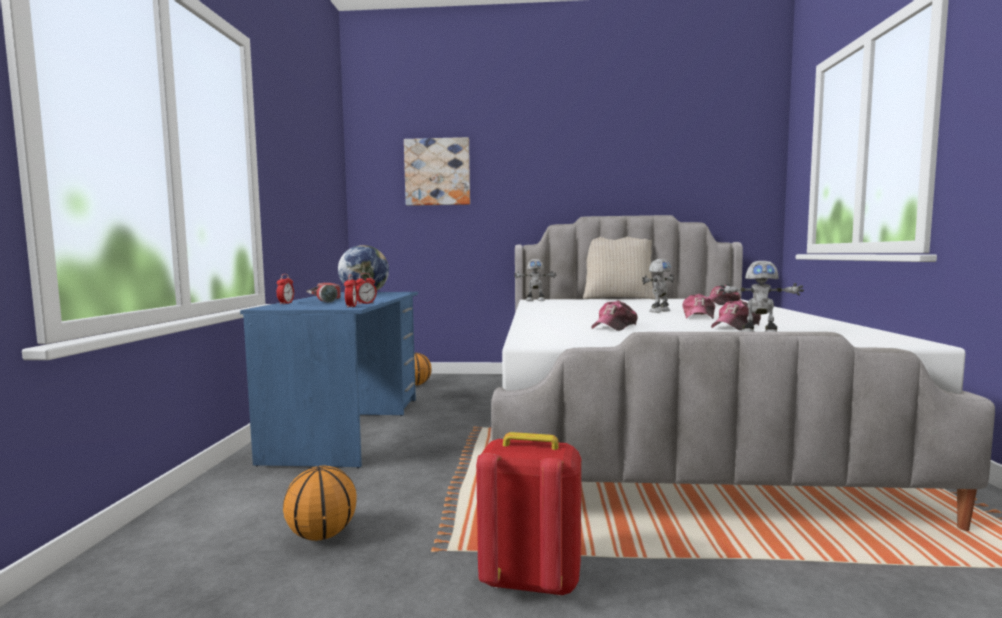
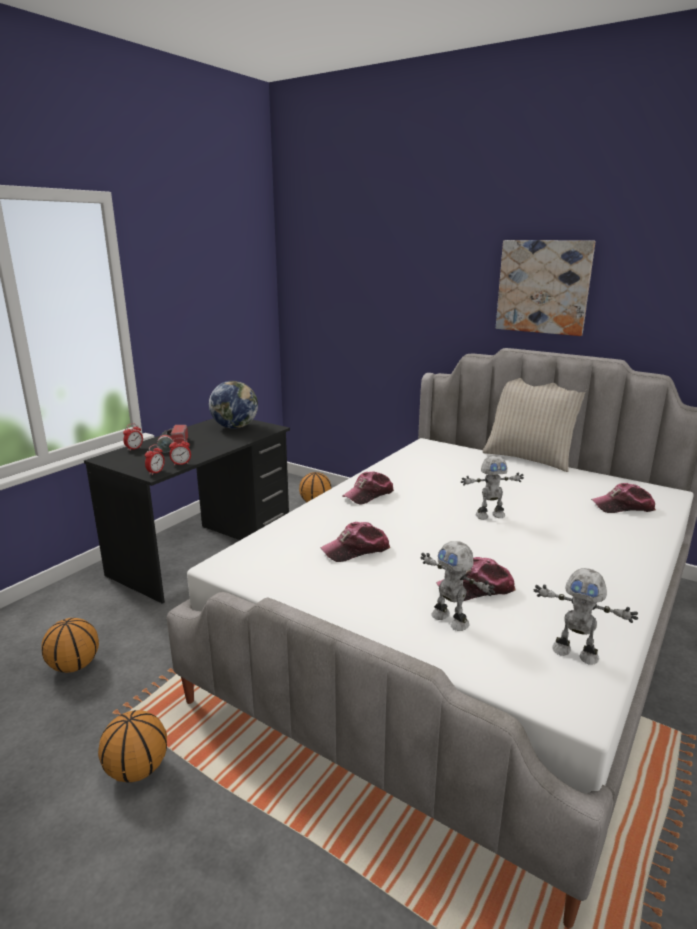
camera: 30 degrees right, 15 degrees up
(349, 427) = (204, 550): blue desk -> black desk
(437, 172) = (358, 276): picture -> picture (543, 287)
(529, 580) = (136, 769): red backpack -> basketball
(535, 300) = (427, 445): toy robot -> toy robot (575, 652)
(699, 316) = (500, 545): cap -> cap (368, 495)

